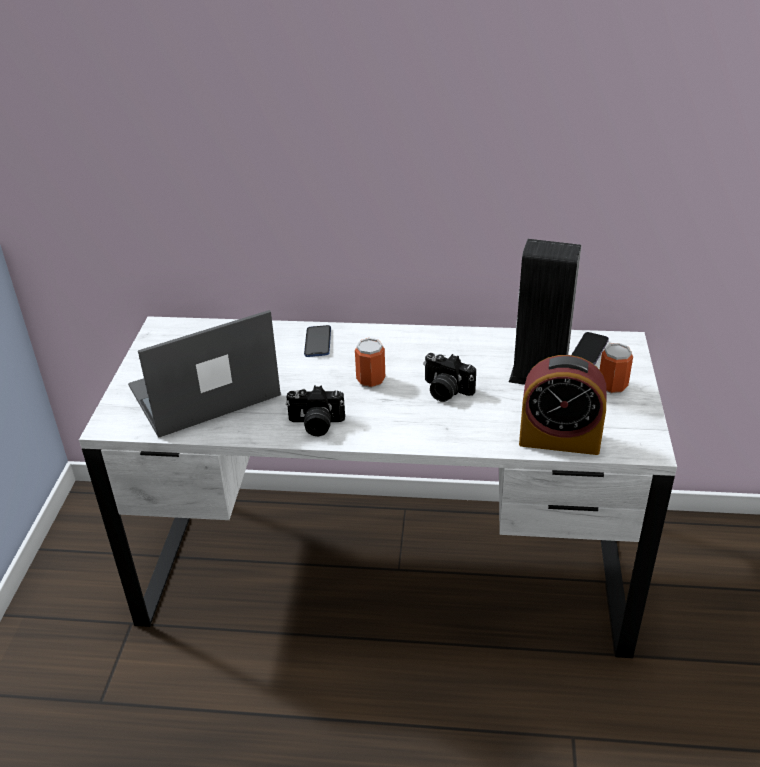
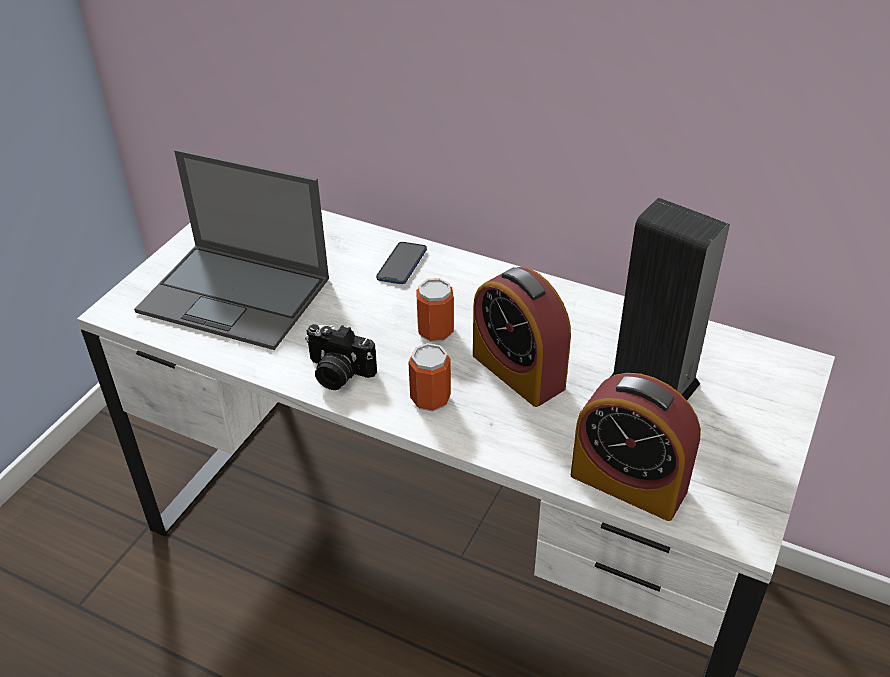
camera: 20 degrees right, 5 degrees up
(202, 392) = (237, 295): laptop -> laptop turned 150 degrees counterclockwise
(445, 391) = (518, 371): camera -> alarm clock
(589, 350) = (741, 364): phone -> none
(612, 386) = (745, 424): can -> can (430, 398)

